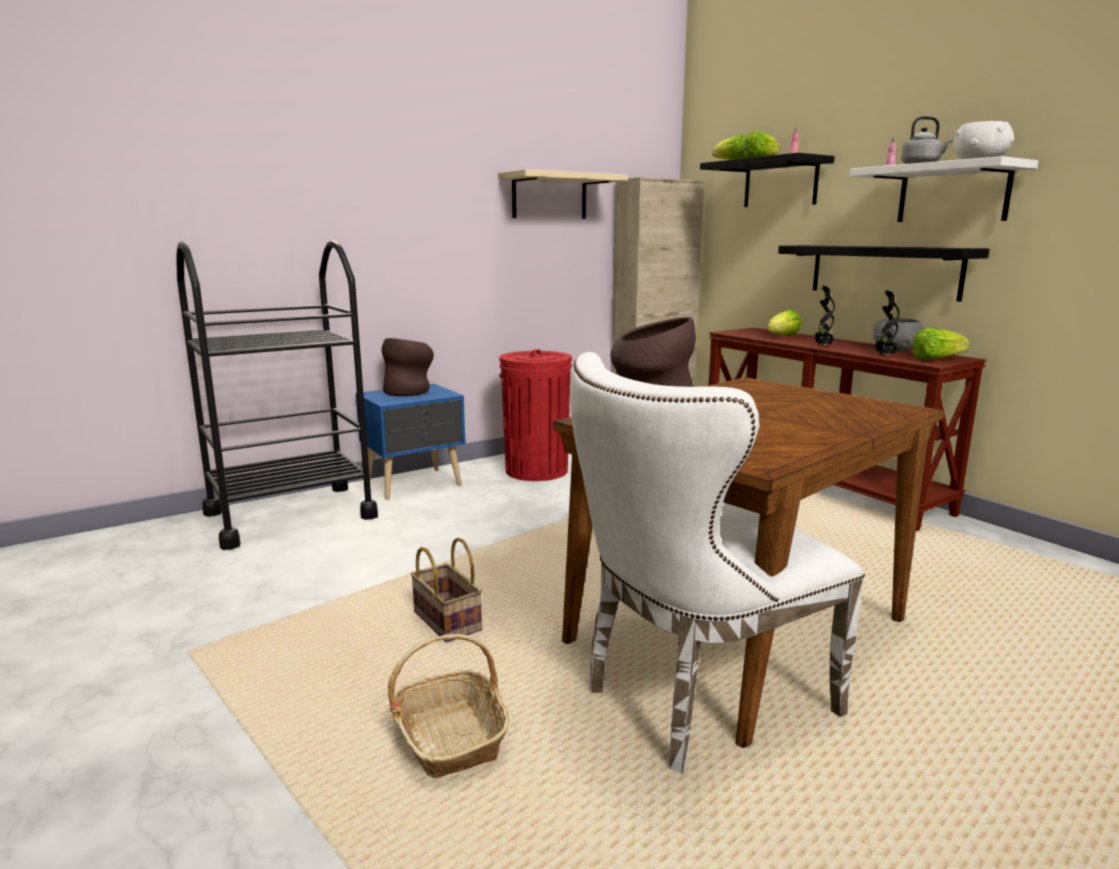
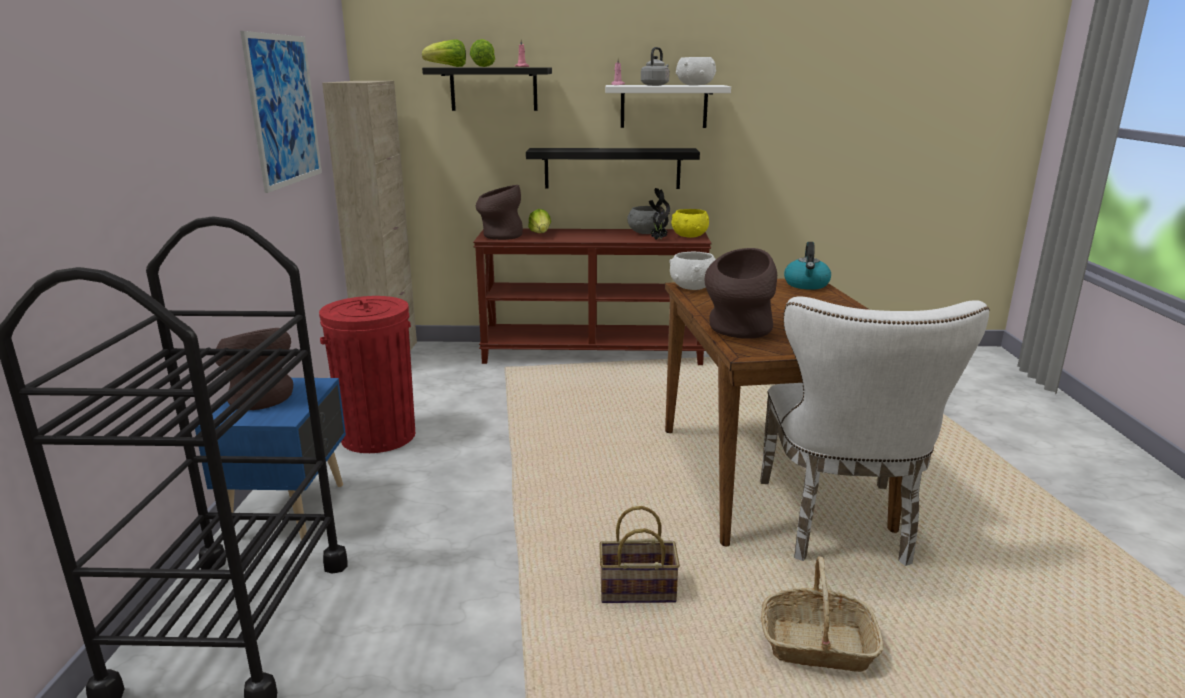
camera: 55 degrees left, 5 degrees up
(549, 197) = (284, 110): beige shelf -> picture
(743, 332) = (499, 236): none -> brown vase
(754, 384) = (693, 287): none -> white bowl
(822, 346) = (597, 239): potted plant -> none
(889, 409) = (806, 285): none -> kettle
(936, 359) = (689, 236): lettuce -> yellow bowl

